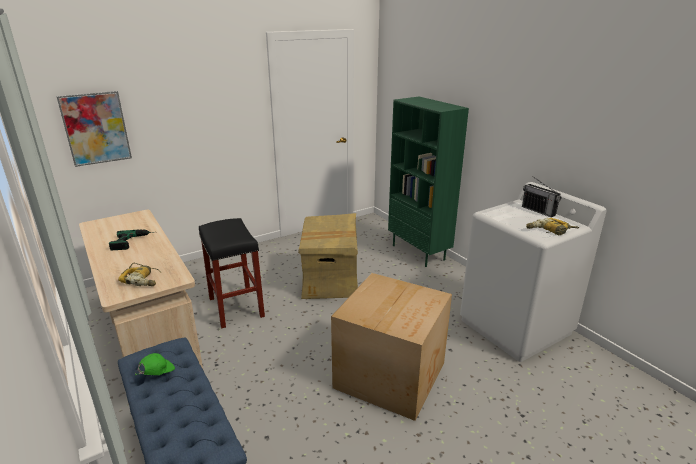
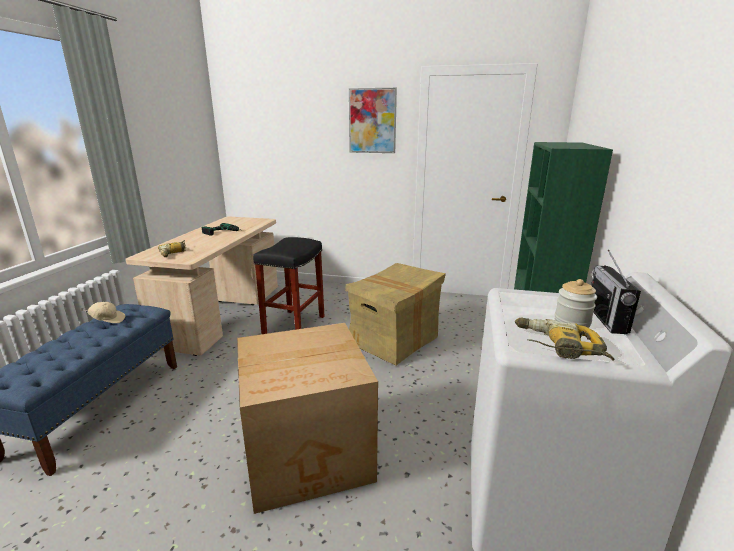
camera: 45 degrees right, 5 degrees down
(96, 128) = (262, 146): picture -> picture (372, 121)
(157, 373) = (107, 320): green cap -> beige cap
(533, 218) = (572, 322): none -> jar

